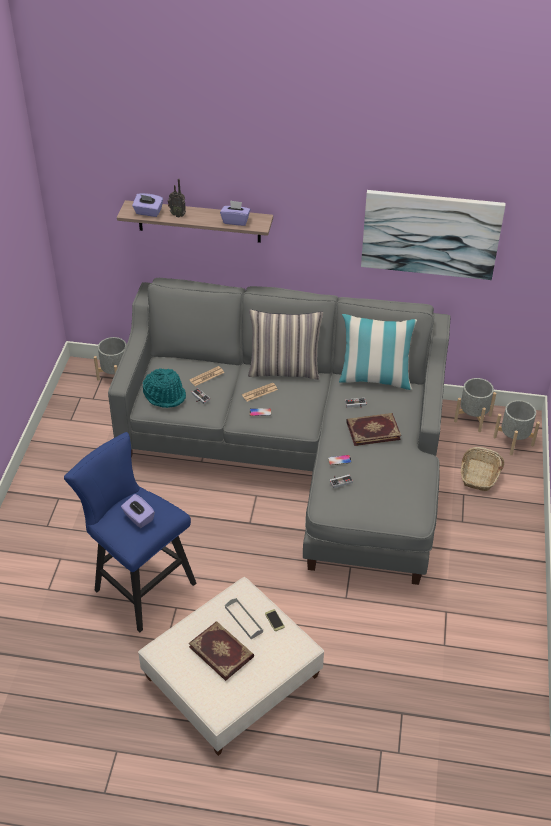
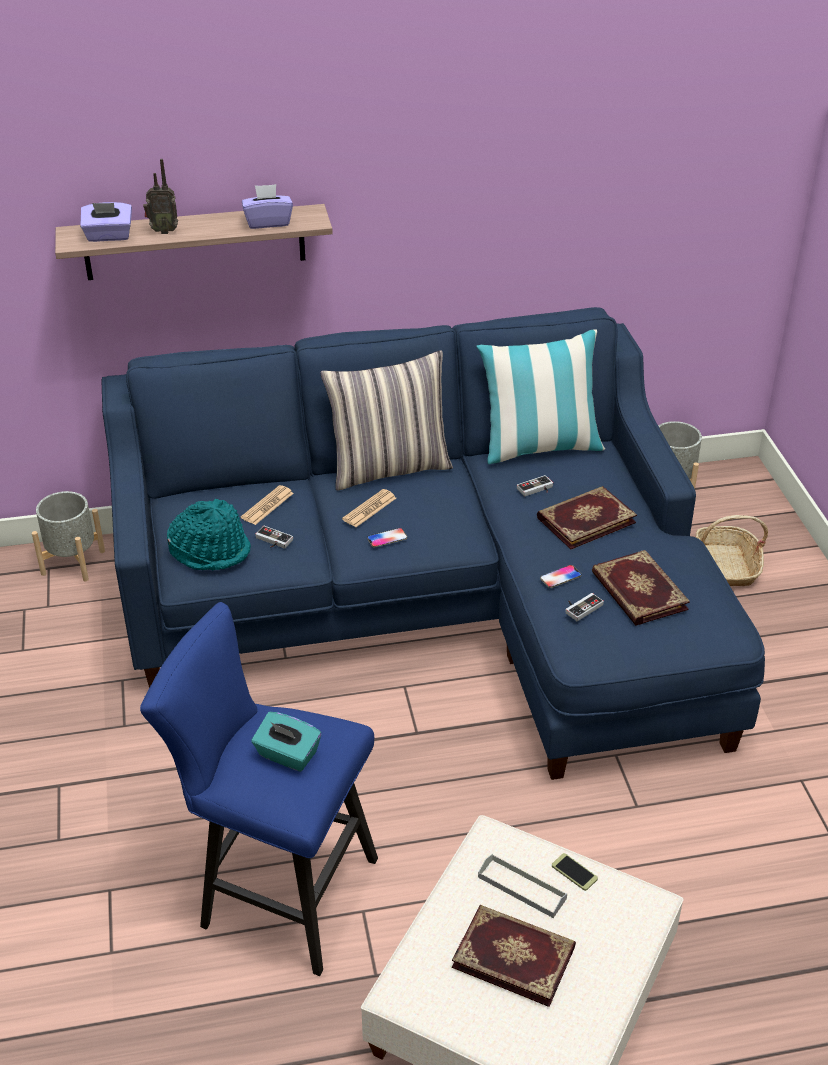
camera: 20 degrees left, 5 degrees down
(138, 518) = (287, 755): purple tissue box -> turquoise tissue box
(298, 453) = (438, 604): grey sofa -> blue sofa
(376, 480) = (637, 591): none -> book
(430, 234) = (584, 188): picture -> none
(513, 441) = (745, 506): grey planter -> none

